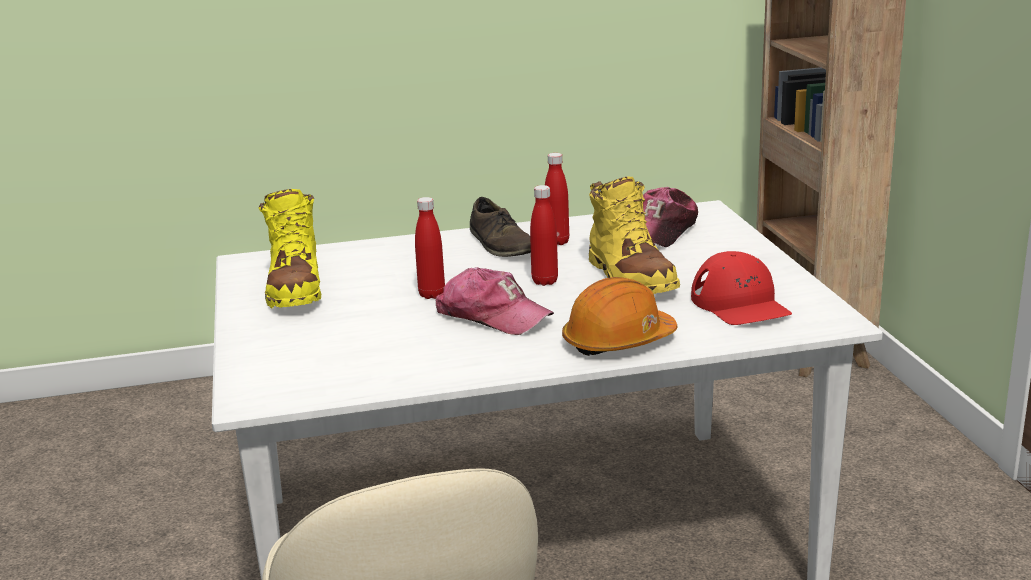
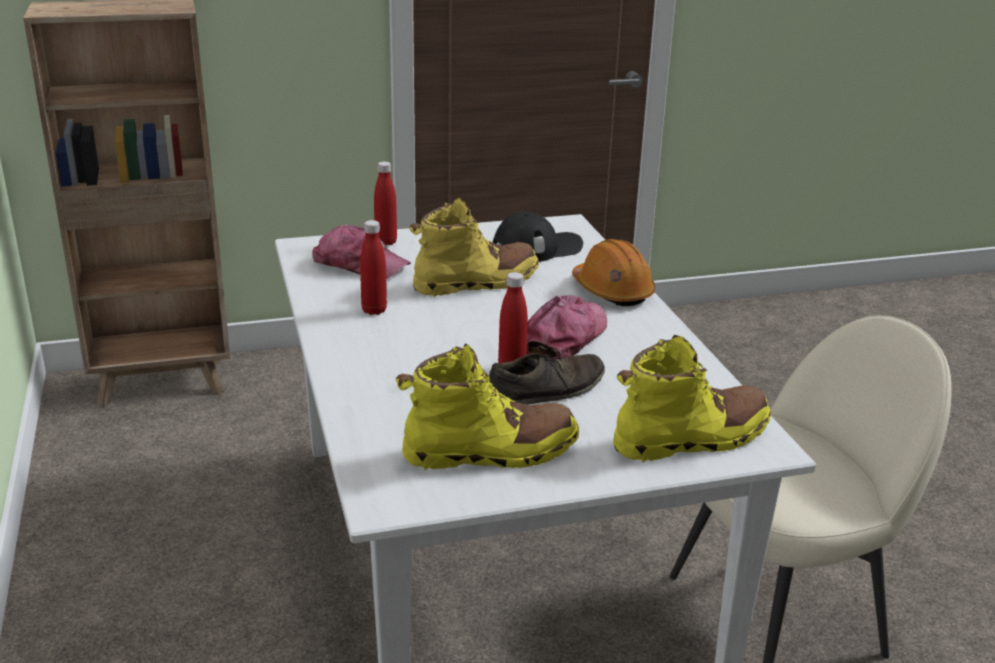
camera: 95 degrees left, 5 degrees up
(281, 365) = (692, 438): none -> yellow boot
(502, 245) = (374, 337): brown shoe -> brown shoe (546, 390)
(545, 281) = (481, 317): red bottle -> red bottle (386, 242)
(740, 304) = (537, 248): red cap -> black cap

